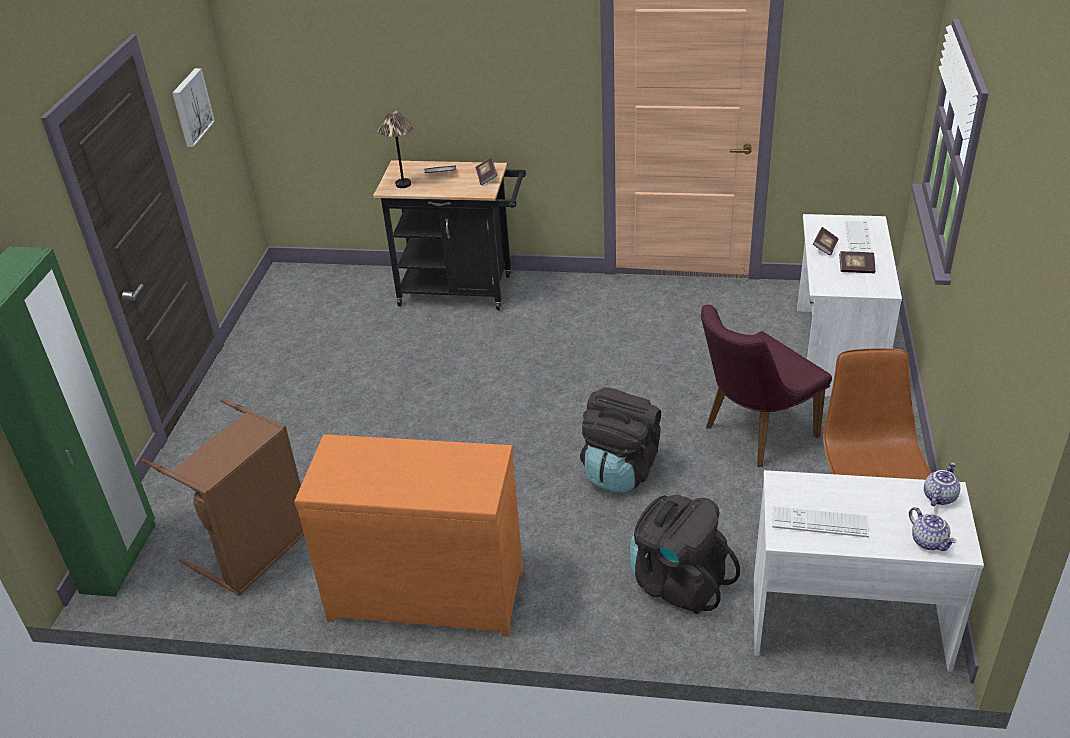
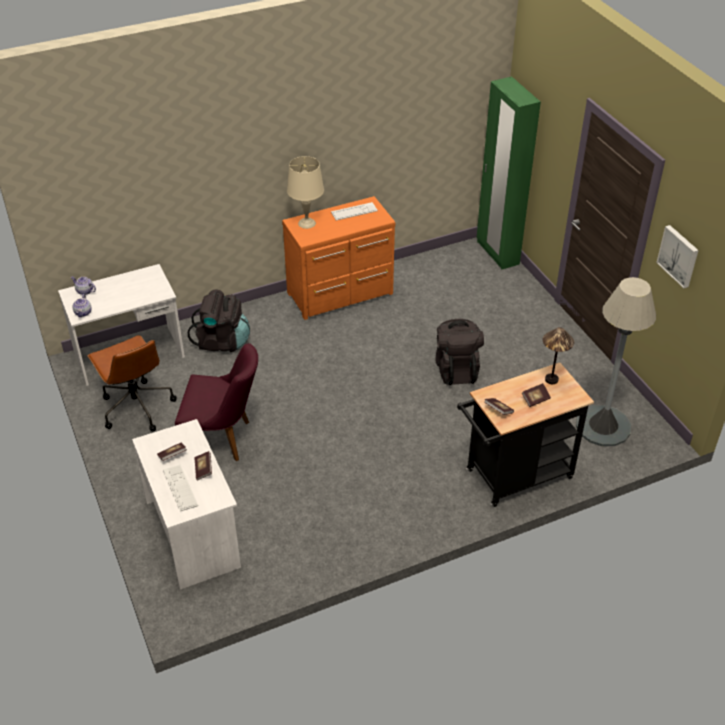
camera: 145 degrees right, 5 degrees up
(256, 551) = (439, 278): brown laundry basket -> none
(322, 299) = (603, 426): none -> grey floor lamp
(461, 487) = (306, 223): none -> beige table lamp
(620, 469) = (290, 386): black backpack -> black backpack (456, 369)
(752, 434) = (224, 439): purple chair -> purple chair turned 75 degrees clockwise
(820, 522) = (138, 282): keyboard -> keyboard (354, 212)

